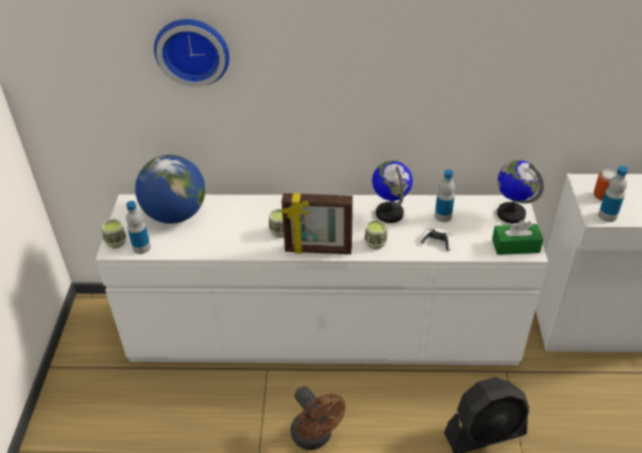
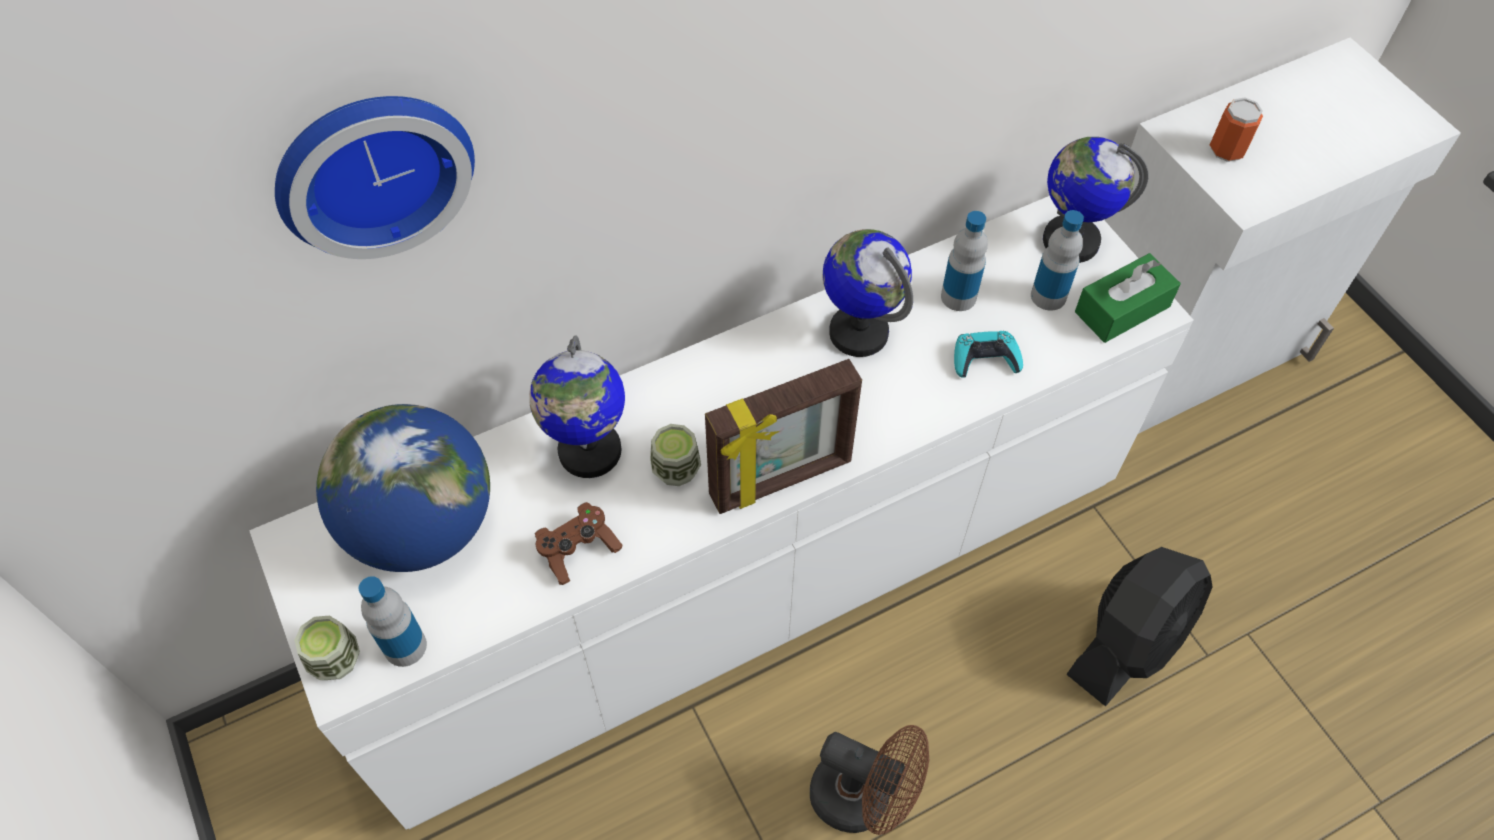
camera: 30 degrees left, 15 degrees up
(224, 242) = (578, 549): none -> brown game controller
(252, 214) = (589, 451): none -> globe
(375, 243) = (877, 414): cup -> none
(437, 241) = (985, 359): white game controller -> turquoise game controller
(607, 216) = (1262, 191): bottle -> bottle (1048, 296)

